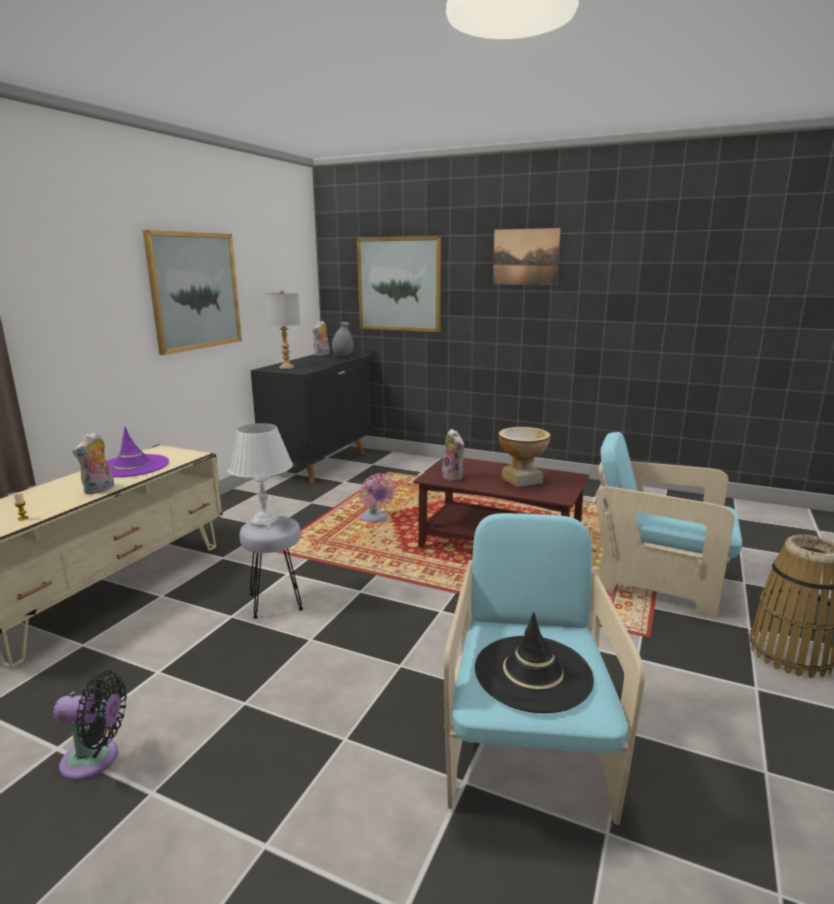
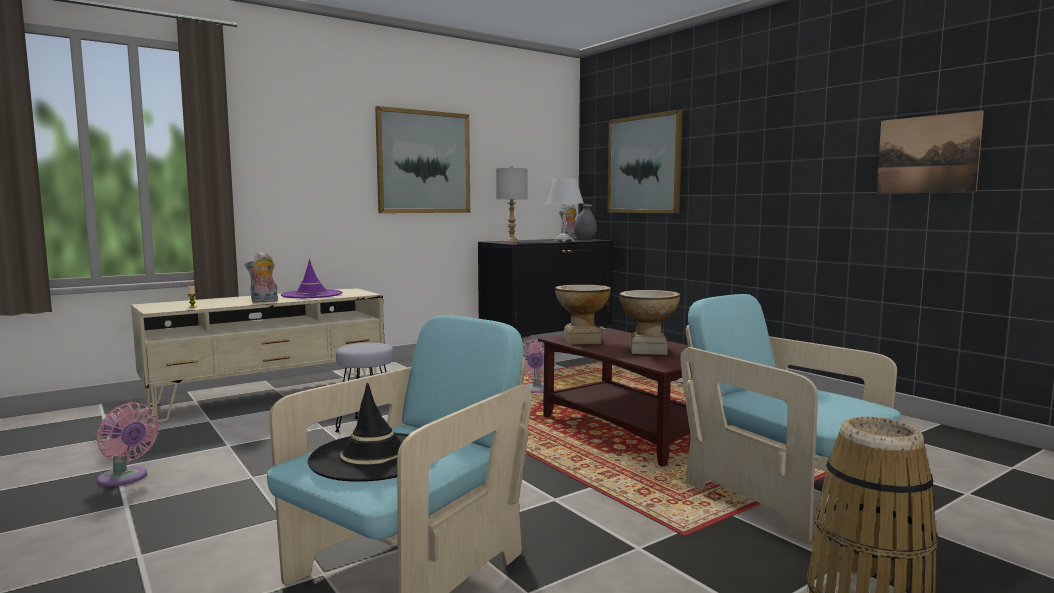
camera: 30 degrees right, 10 degrees down
(95, 759) = (125, 479): black fan -> pink fan
(265, 523) = (364, 344): white table lamp -> white table lamp (564, 241)
(454, 477) = (582, 340): plush toy -> vase
(525, 257) = (763, 122): picture -> picture (927, 154)

